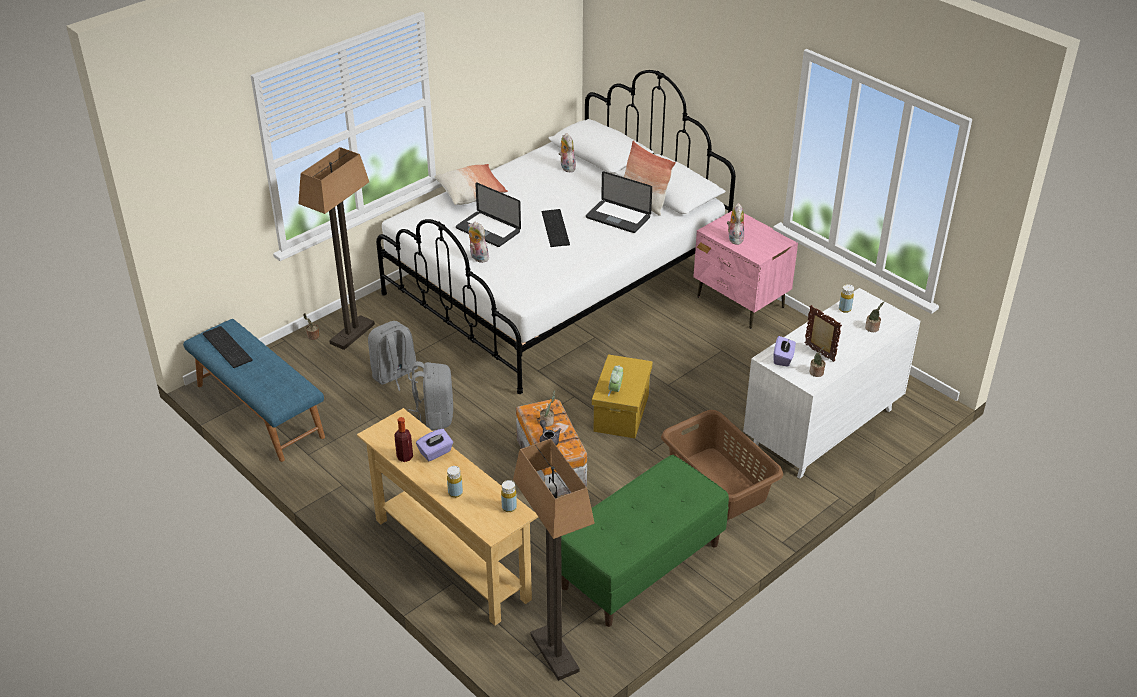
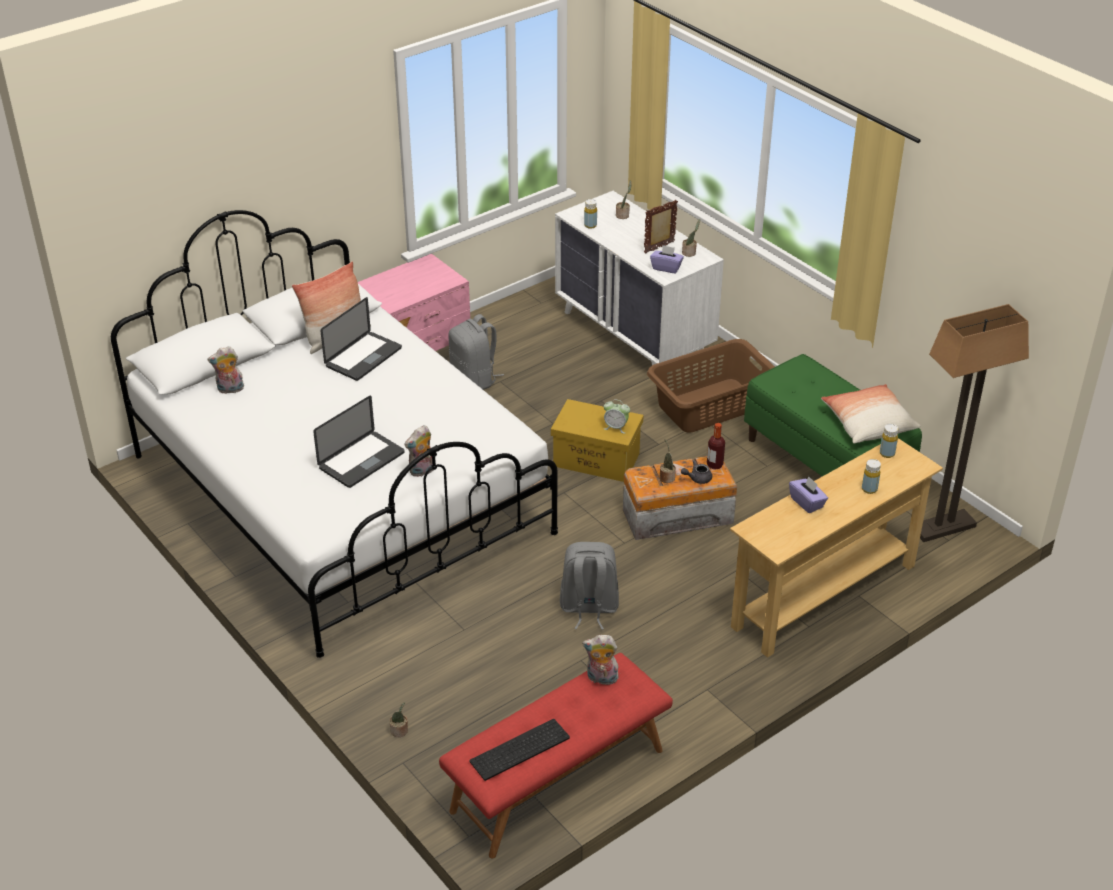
camera: 85 degrees left, 0 degrees up
(259, 411) = (558, 781): blue bench -> red bench
(352, 333) = (402, 688): floor lamp -> none
(395, 375) = (502, 644): grey backpack -> grey backpack (475, 379)
(405, 457) = (815, 525): bottle -> bottle (714, 465)
(471, 193) = (265, 473): pillow -> pillow (868, 424)
(556, 228) = (373, 405): keyboard -> none
(734, 238) = (413, 290): plush toy -> plush toy (601, 679)

